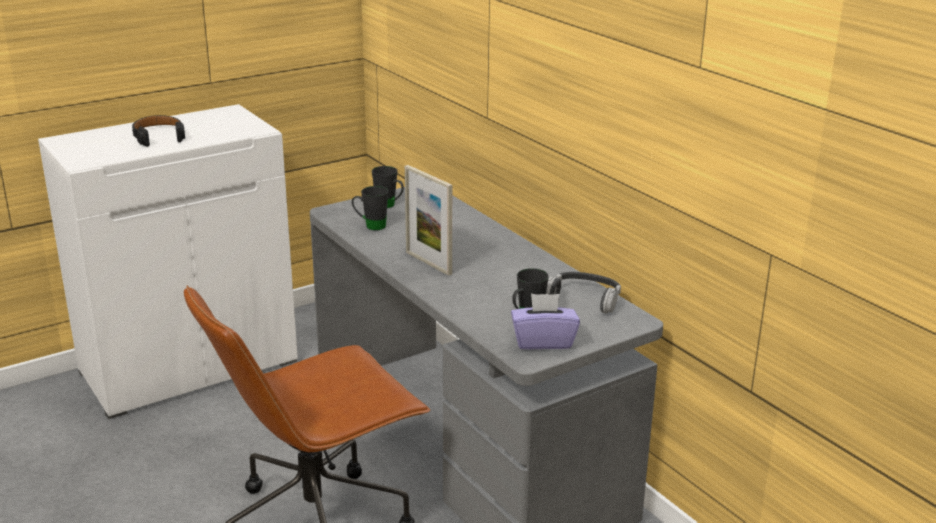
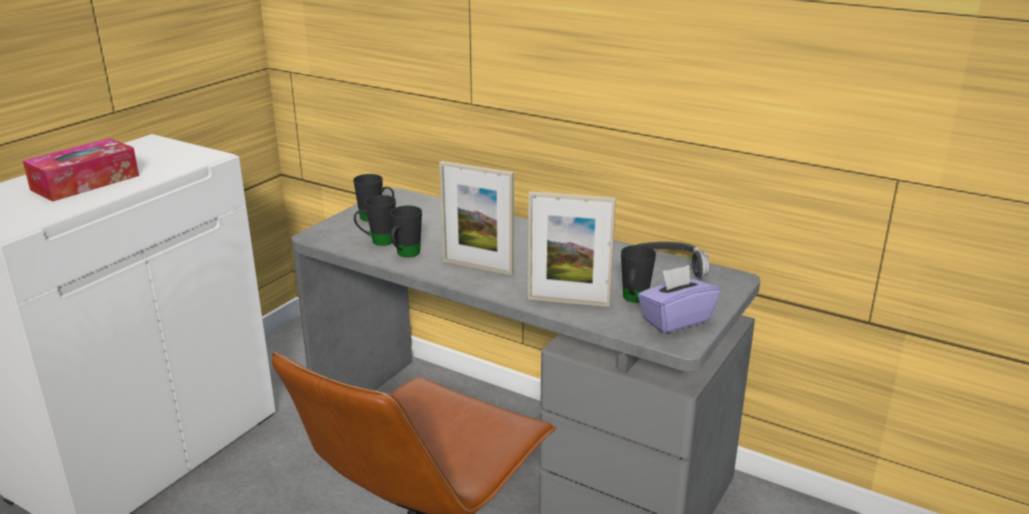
camera: 25 degrees left, 0 degrees up
(158, 136) = (85, 182): black headphones -> tissue box
(381, 241) = (405, 255): none -> black mug
(471, 306) = (568, 301): none -> picture frame

